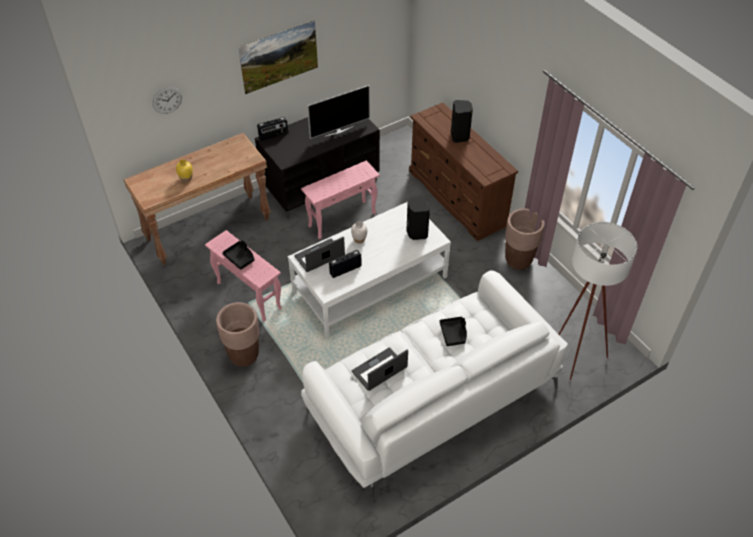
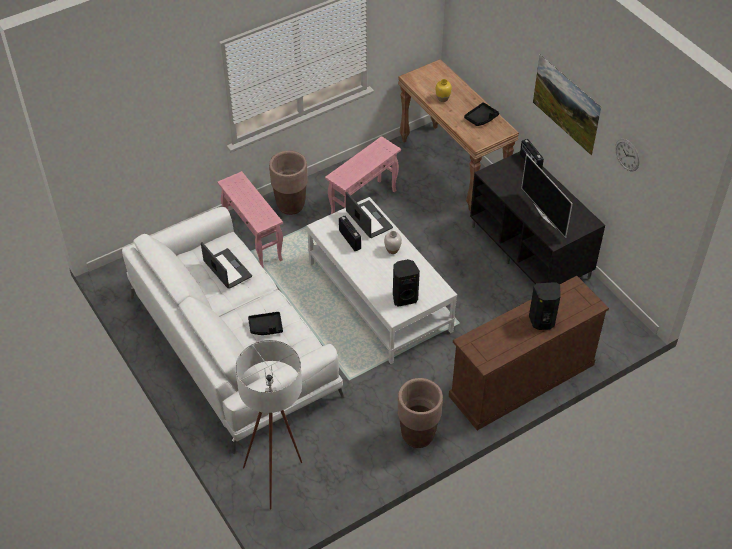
camera: 90 degrees right, 0 degrees up
(167, 100) = (484, 35): wall clock -> wall clock (627, 155)
(240, 258) = (363, 161): black tray -> black tray (481, 118)
(342, 220) = (474, 272): pink side table -> pink side table (254, 242)

